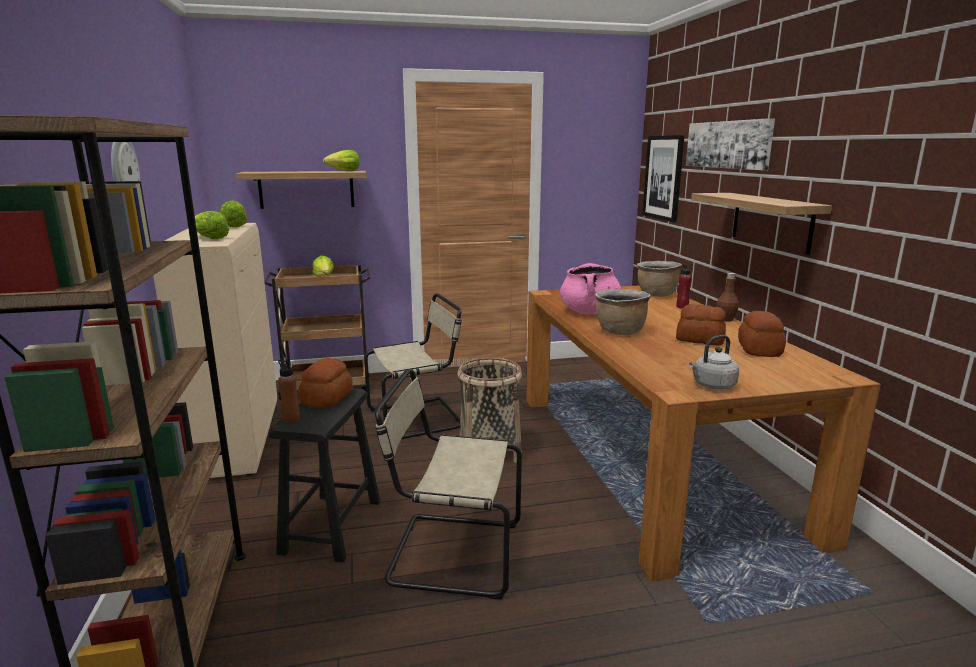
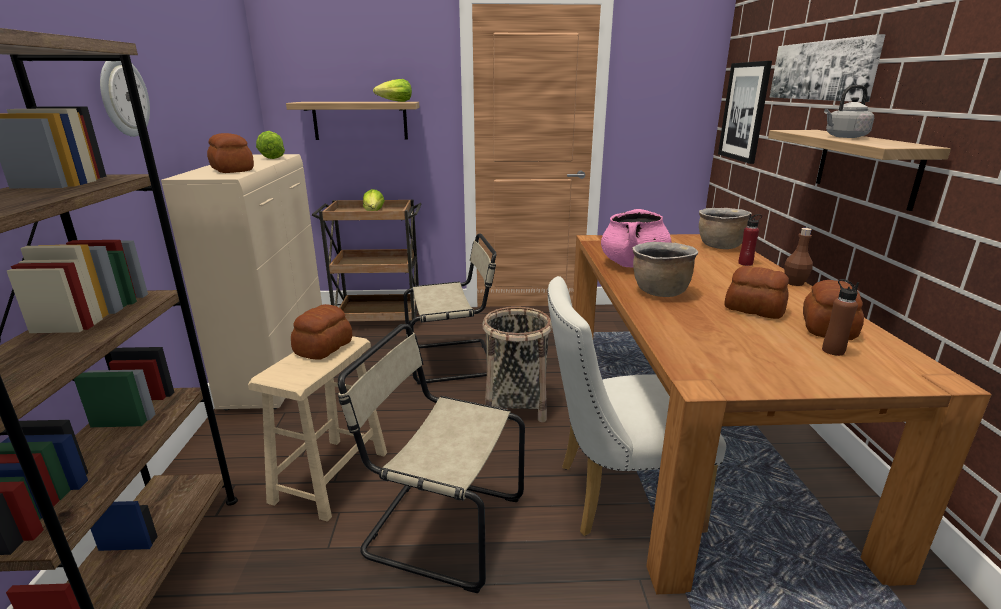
camera: 10 degrees right, 5 degrees up
(209, 238) = (232, 170): lettuce -> bread
(291, 419) = (275, 370): brown bottle -> brown bottle (833, 351)
(331, 526) = (330, 476): black stool -> beige stool
(599, 514) = (616, 496): none -> white chair
(712, 386) = (751, 377): grey kettle -> grey kettle (844, 137)

